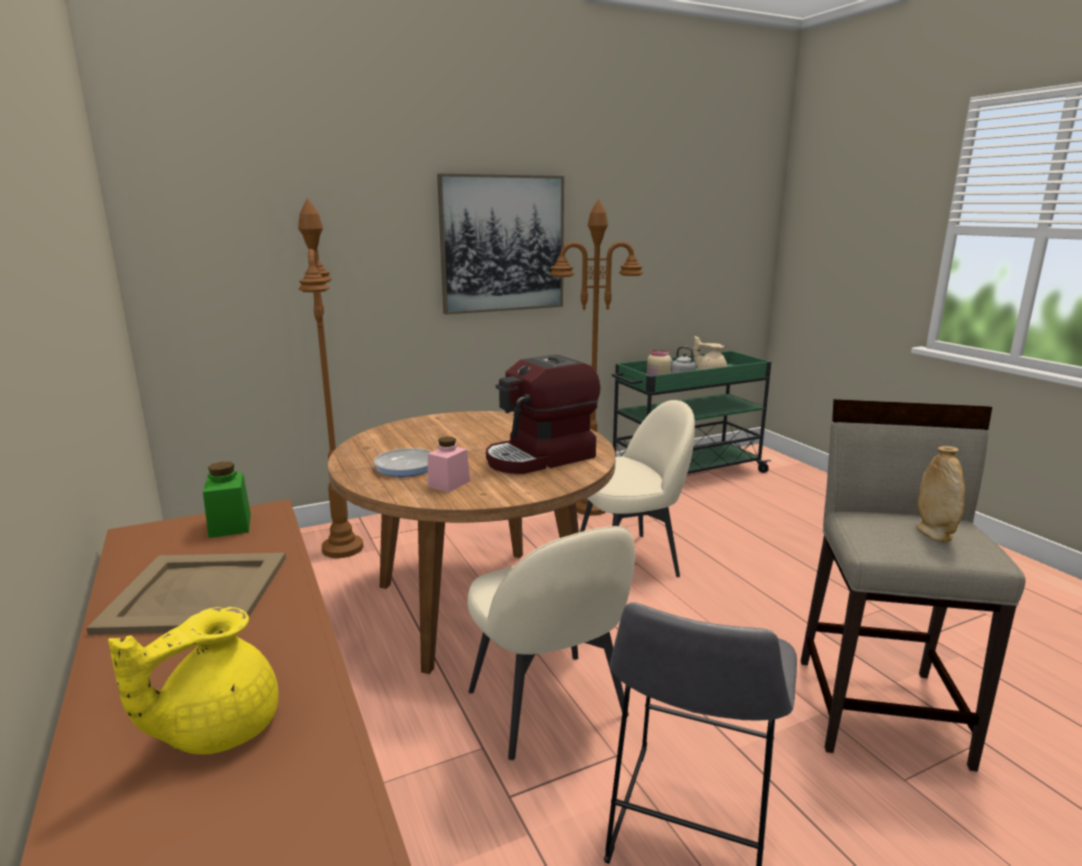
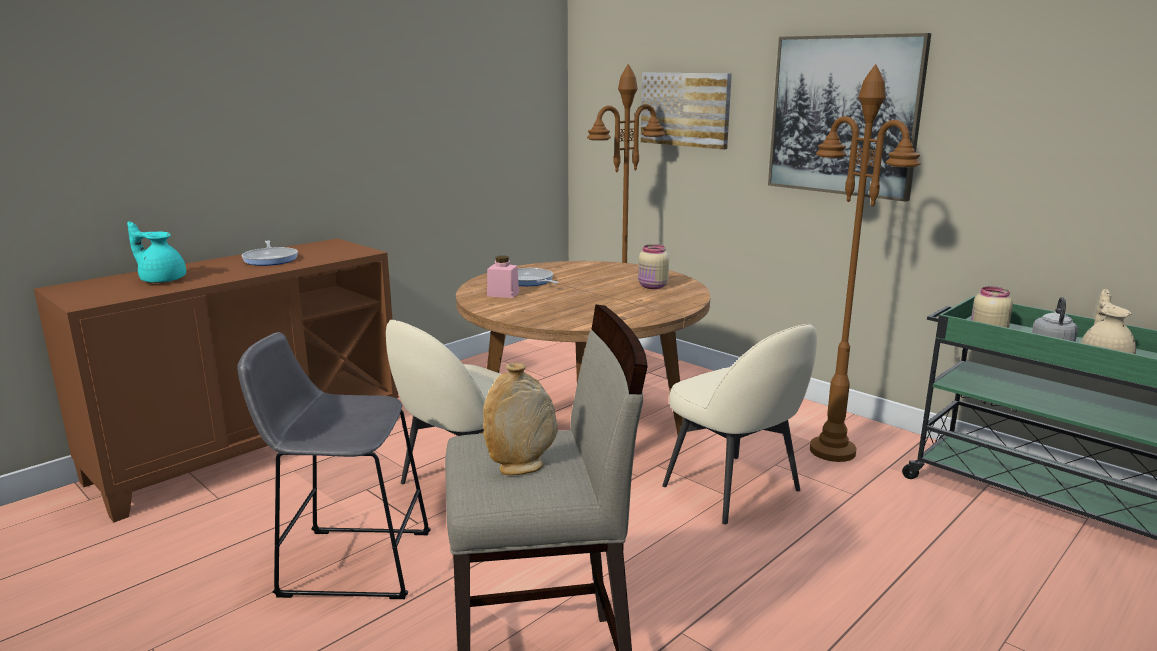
camera: 70 degrees right, 0 degrees up
(195, 592) = (271, 259): beige tray -> frying pan
(216, 729) = (162, 280): yellow teapot -> turquoise teapot
(230, 525) = (346, 250): green jar -> none
(330, 249) = (685, 109): none -> picture
(494, 426) = (653, 287): none -> beige jar
(540, 458) = (585, 308): coffee machine -> none

